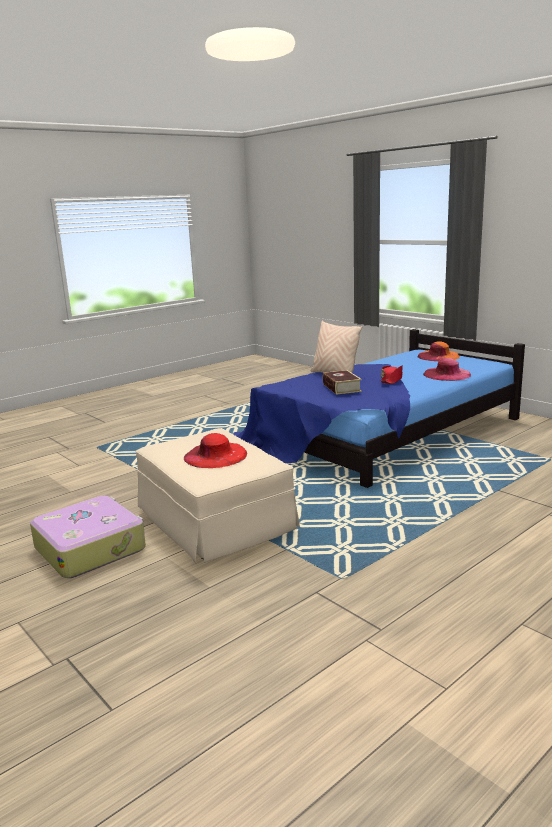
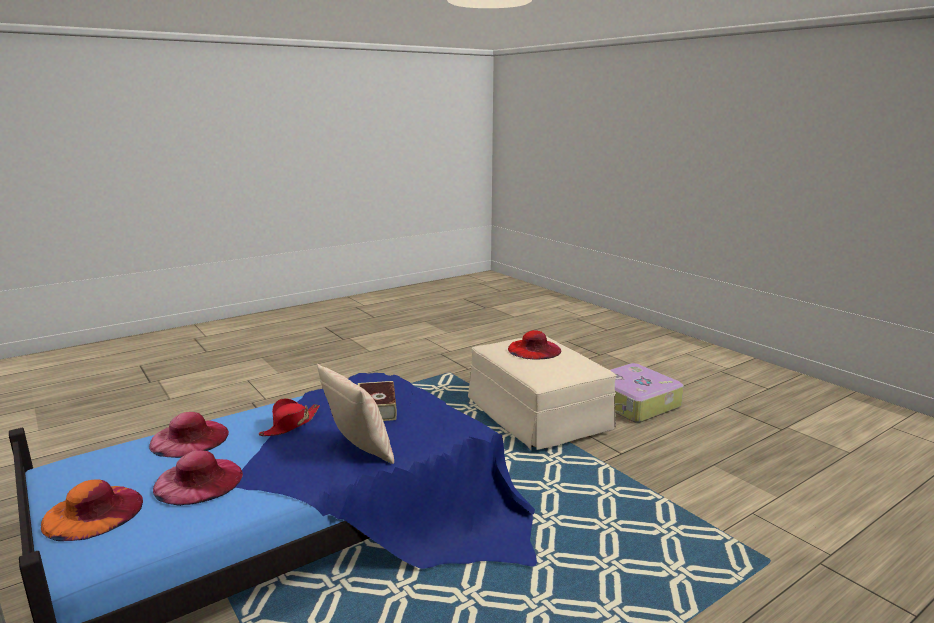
camera: 175 degrees left, 0 degrees up
(407, 363) = (198, 480): none -> pink hat

